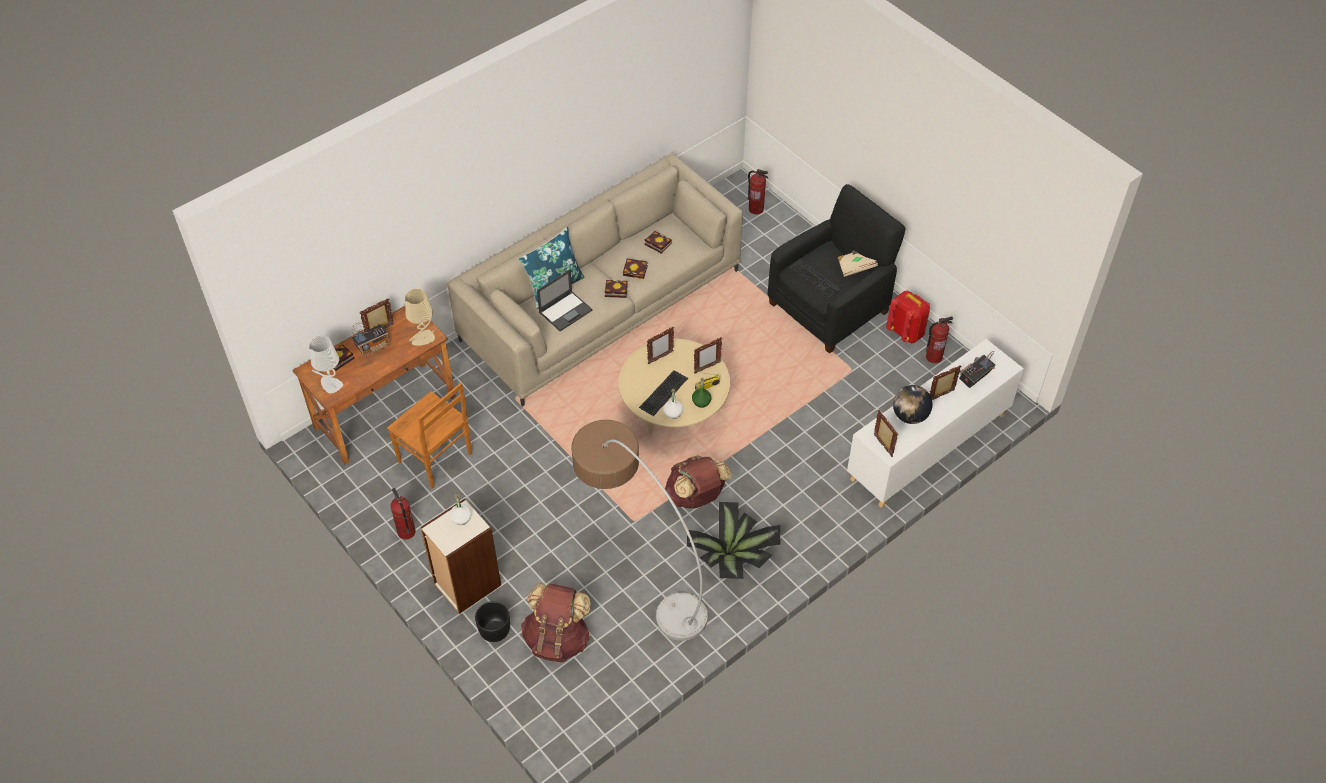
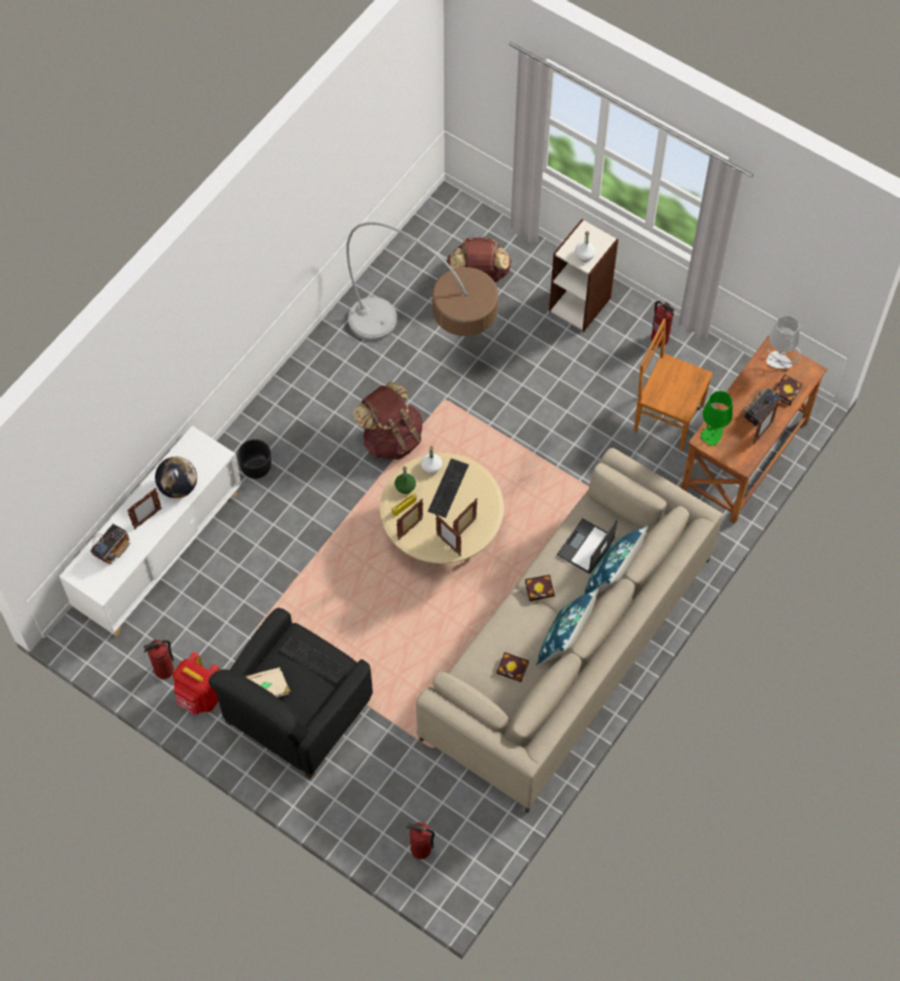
camera: 165 degrees right, 10 degrees up
(423, 339) = (712, 434): beige table lamp -> green table lamp
(495, 630) = (537, 271): black planter -> black planter (256, 468)
(610, 254) = (564, 641): none -> blue pillow
(636, 270) = (525, 622): book -> none
(733, 559) = (338, 384): potted plant -> none
(882, 446) = (202, 446): picture frame -> picture frame (448, 545)

